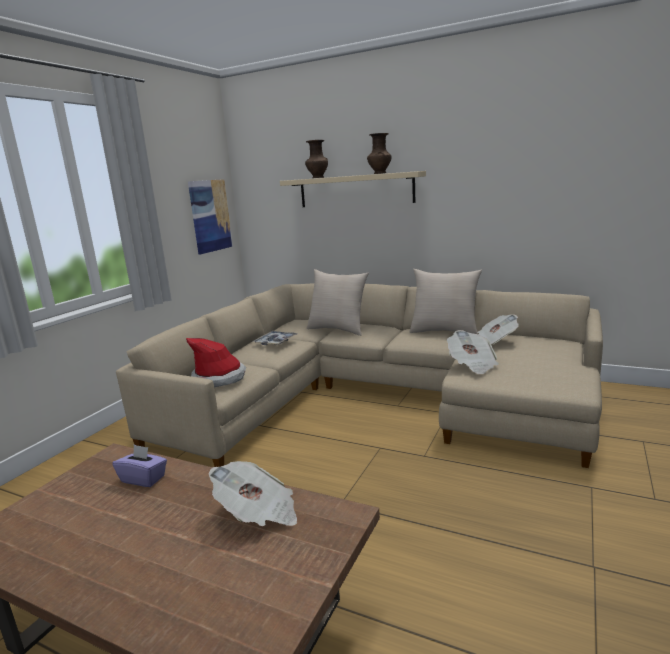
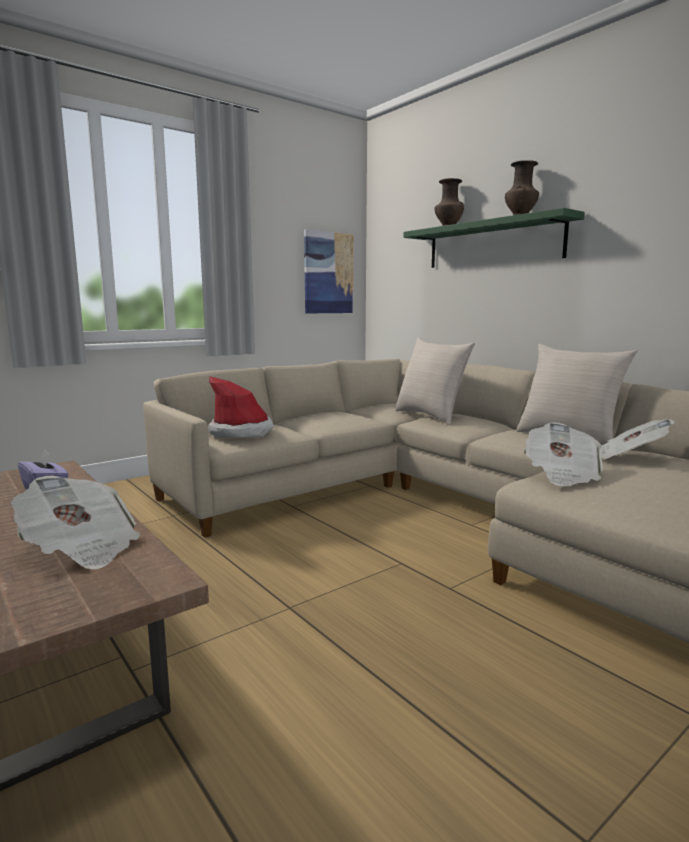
camera: 25 degrees right, 5 degrees down
(275, 342) = (342, 414): tray -> none
(355, 190) = (492, 244): beige shelf -> green shelf

